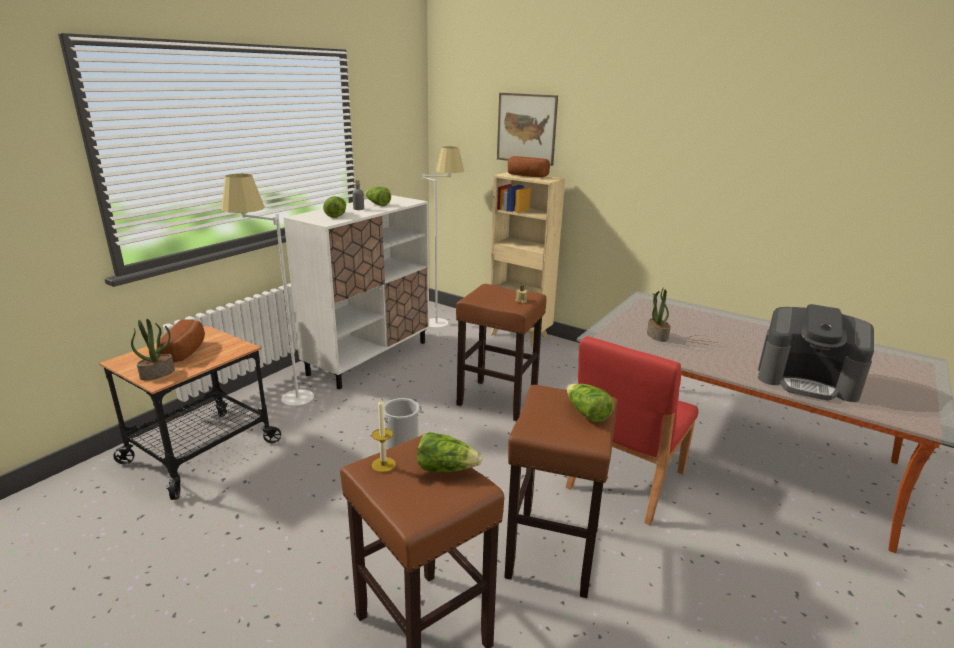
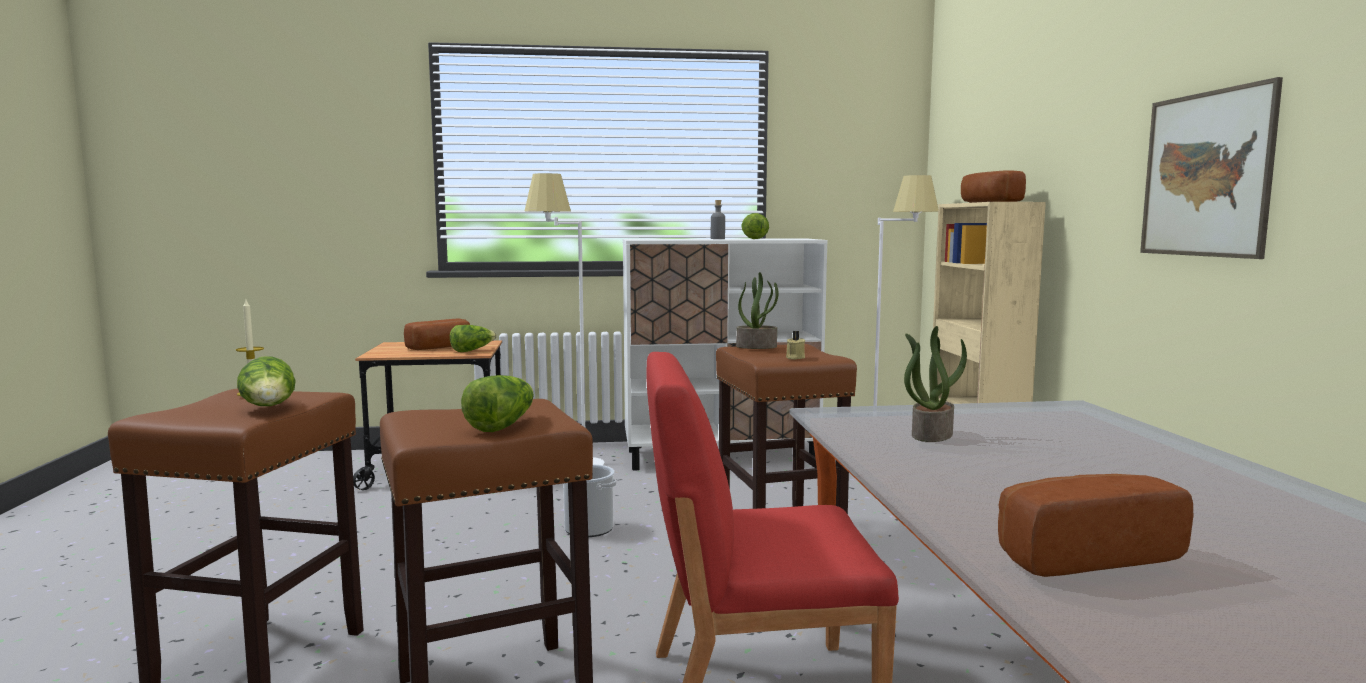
camera: 50 degrees right, 15 degrees down
(157, 373) = (388, 352): potted plant -> potted plant (757, 346)
(335, 215) = (673, 239): lettuce -> lettuce (472, 350)
(526, 128) = (1014, 130): picture -> picture (1206, 174)
(807, 380) = (1079, 554): coffee machine -> bread

